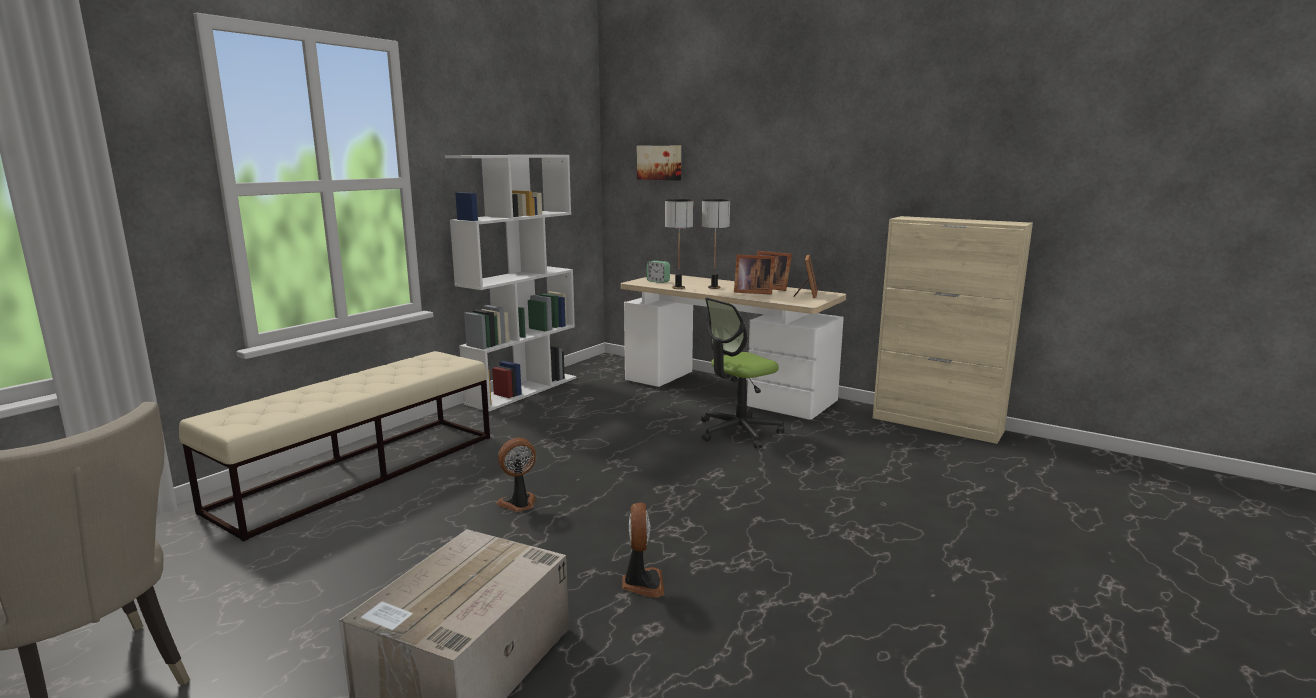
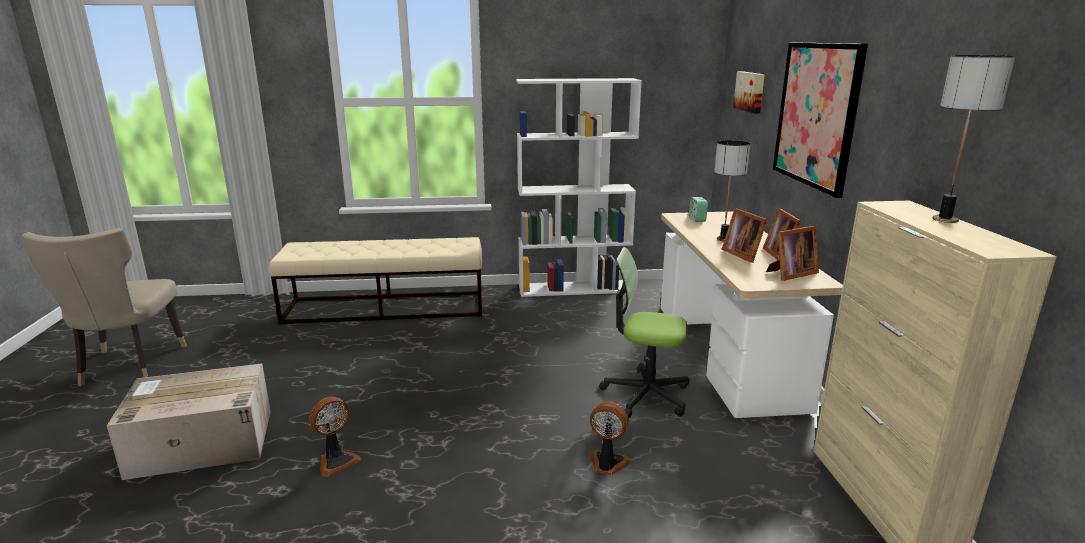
camera: 50 degrees right, 5 degrees up
(519, 504) = (400, 369): fan -> fan (607, 464)
(678, 288) = (690, 231): table lamp -> table lamp (945, 219)
(770, 171) = (816, 115): none -> picture

